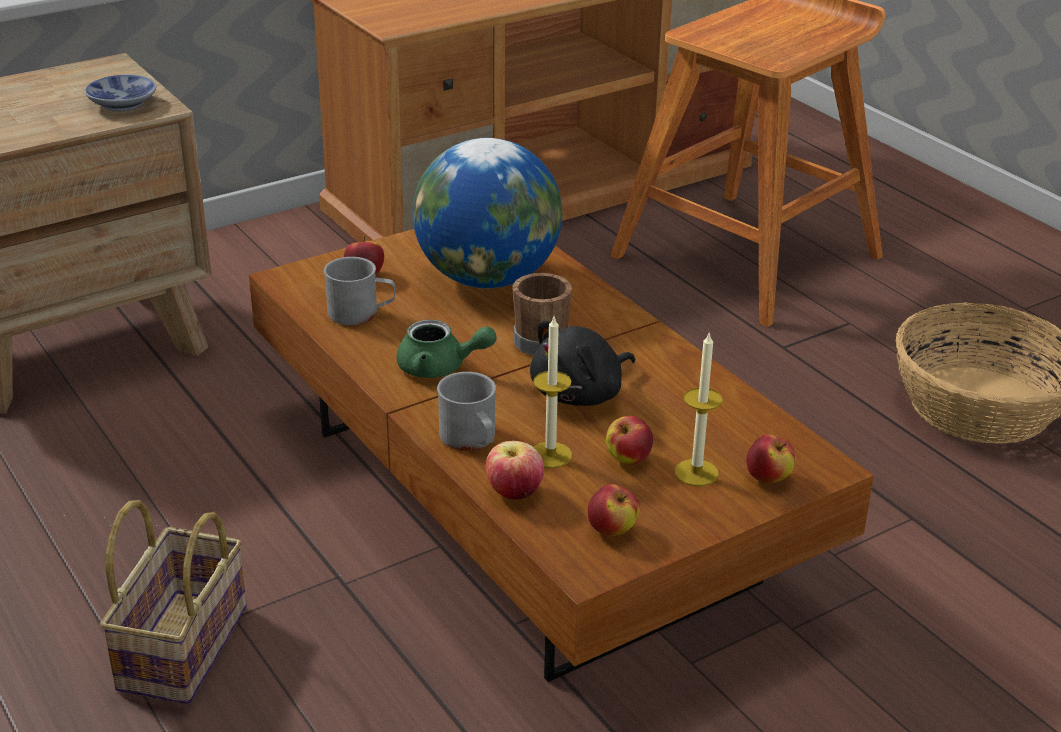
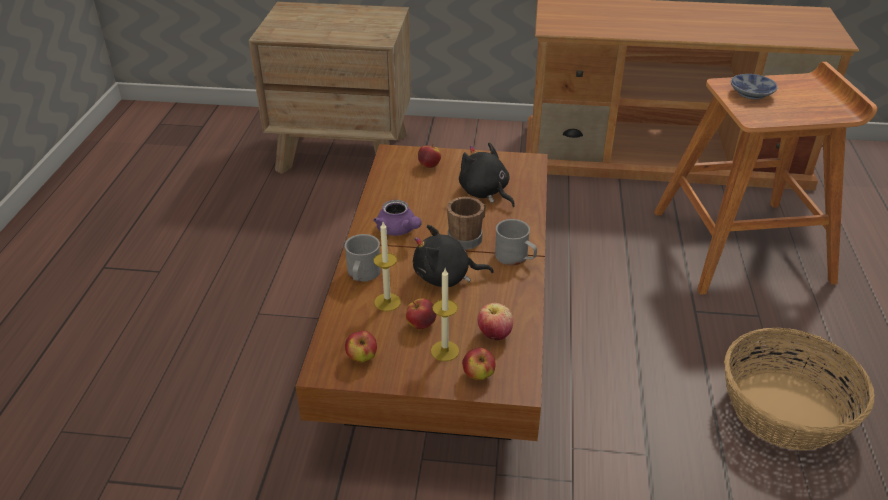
camera: 40 degrees right, 5 degrees up
(123, 105) = (368, 34): bowl -> bowl (751, 94)
(182, 644) = (225, 314): basket -> none
(361, 313) = (401, 185): grey mug -> grey mug (515, 258)
(440, 368) = (399, 230): green teapot -> purple teapot
(487, 279) = (485, 193): globe -> black plush toy
(514, 493) = (344, 312): apple -> apple (494, 334)

